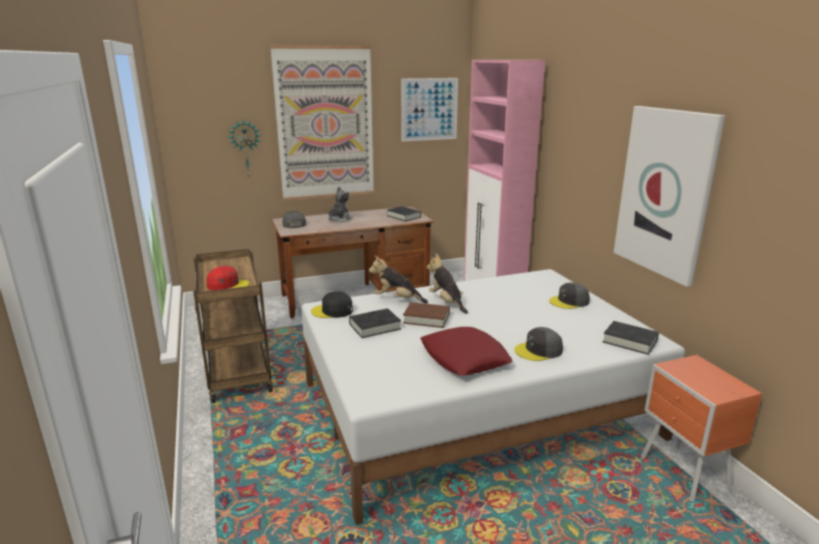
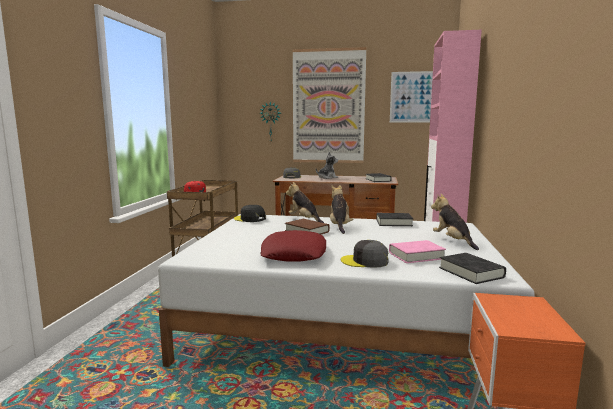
camera: 30 degrees right, 10 degrees down
(375, 327) = (262, 229): black book -> black book (394, 223)
(567, 330) = (416, 256): none -> pink book
(569, 301) = (452, 241): grey cap -> plush toy
(665, 192) = (533, 117): picture -> none

